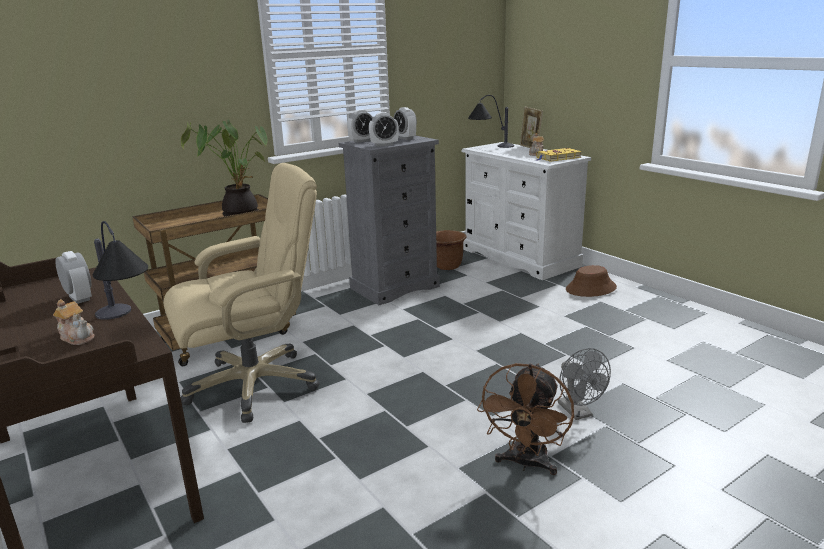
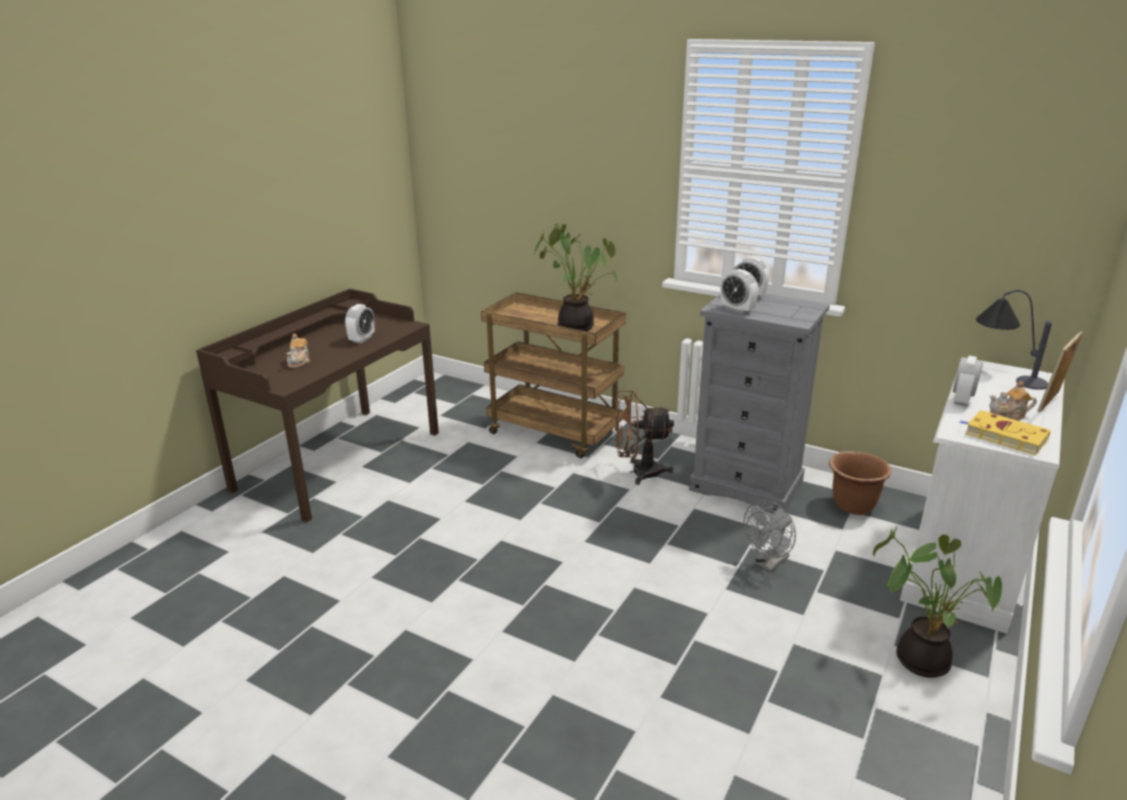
camera: 65 degrees right, 5 degrees up
(126, 322) = (326, 367): table lamp -> none
(254, 384) = (482, 477): beige office chair -> none
(405, 138) = (792, 311): alarm clock -> alarm clock (962, 400)
(526, 464) = (427, 673): brown fan -> brown fan (638, 472)
(578, 413) = (540, 698): grey fan -> grey fan (768, 563)
(591, 289) = (921, 658): brown hat -> potted plant

